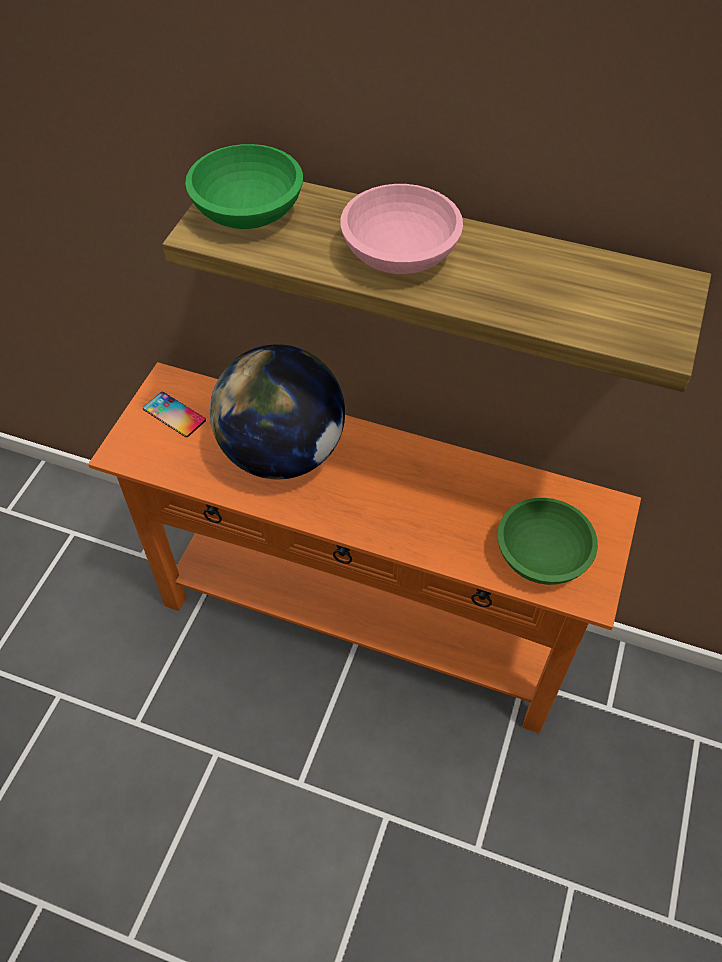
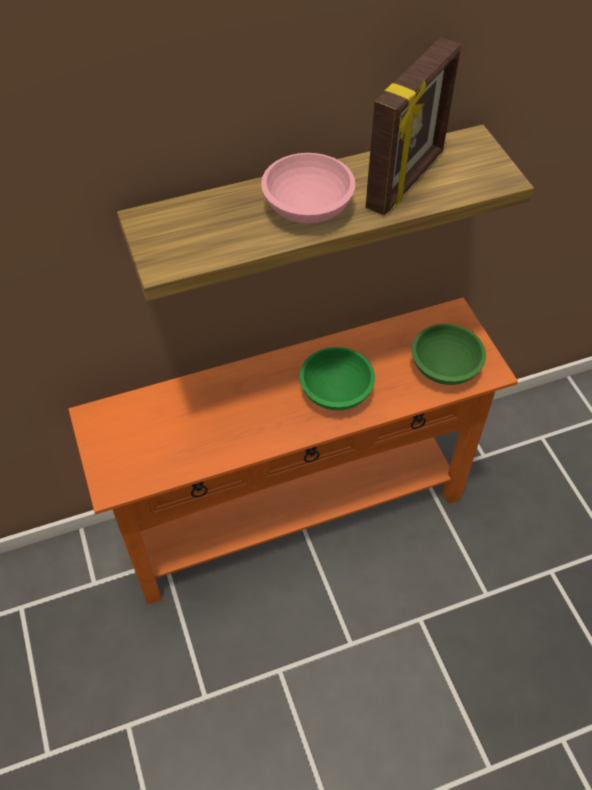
camera: 40 degrees left, 0 degrees up
(174, 414) = (123, 435): phone -> none
(250, 212) = (179, 233): green bowl -> green bowl (336, 391)
(283, 453) = (227, 411): globe -> none
(541, 285) = (406, 180): none -> picture frame

